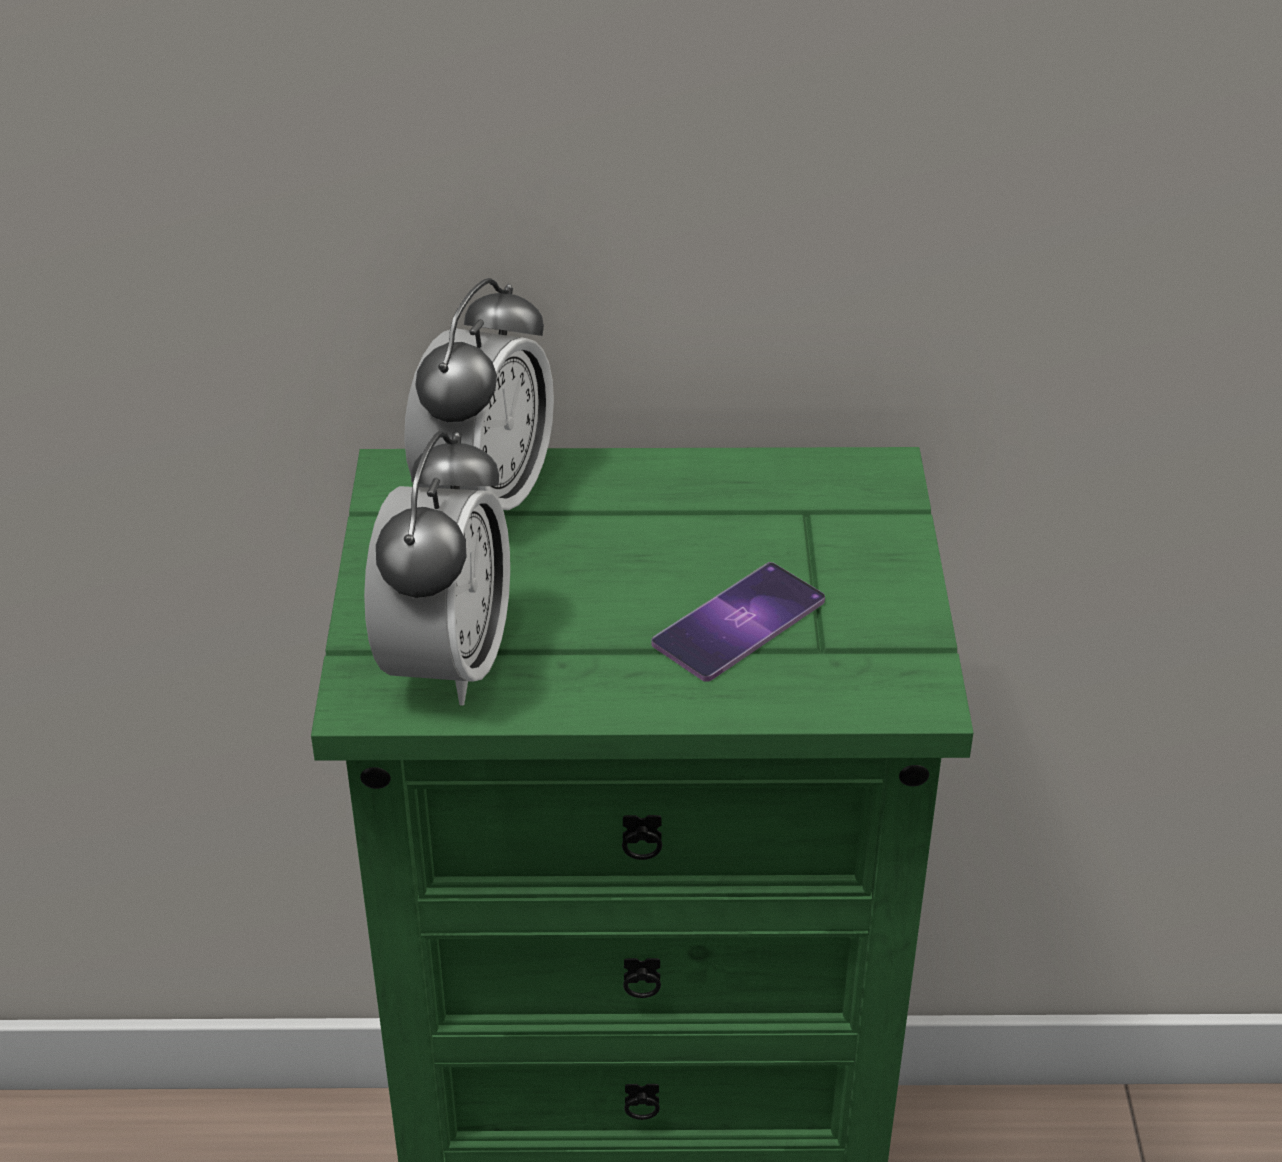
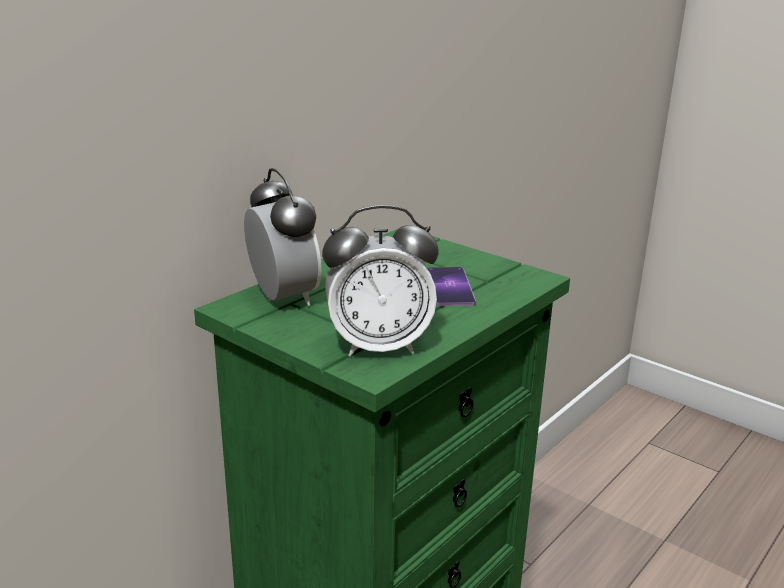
camera: 50 degrees left, 15 degrees down
(446, 663) = (379, 346): alarm clock -> alarm clock turned 120 degrees clockwise

